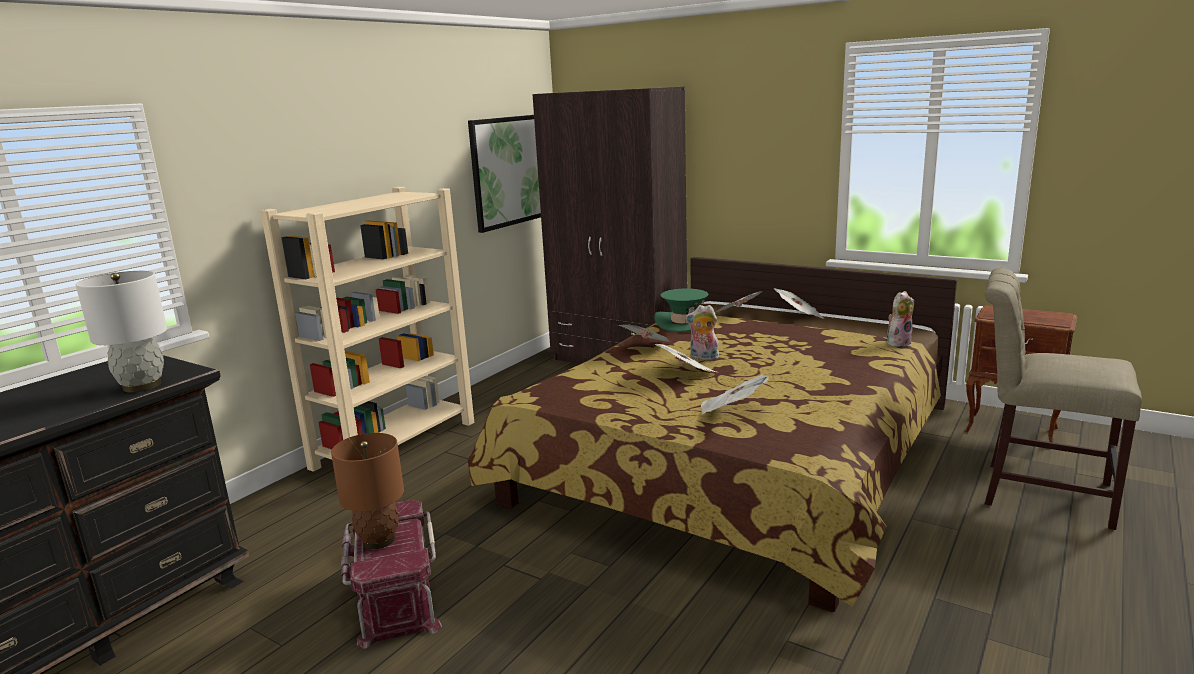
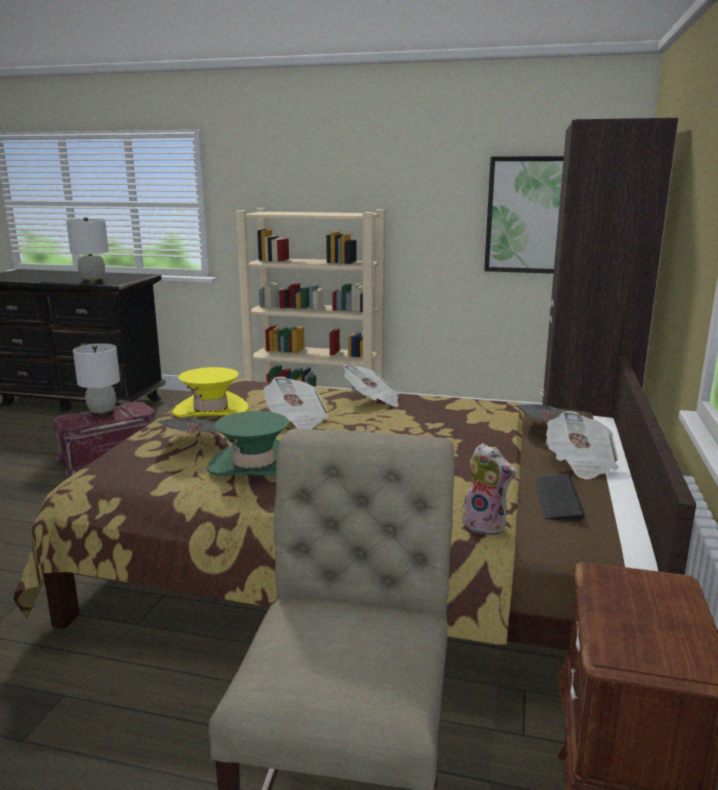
camera: 70 degrees right, 0 degrees up
(378, 540) = (102, 413): brown table lamp -> white table lamp
(634, 405) = (211, 410): none -> yellow hat
(684, 323) = (470, 407): green hat -> green hat (254, 465)
(703, 358) = (348, 423): plush toy -> none
(853, 327) = (558, 499): none -> keyboard

